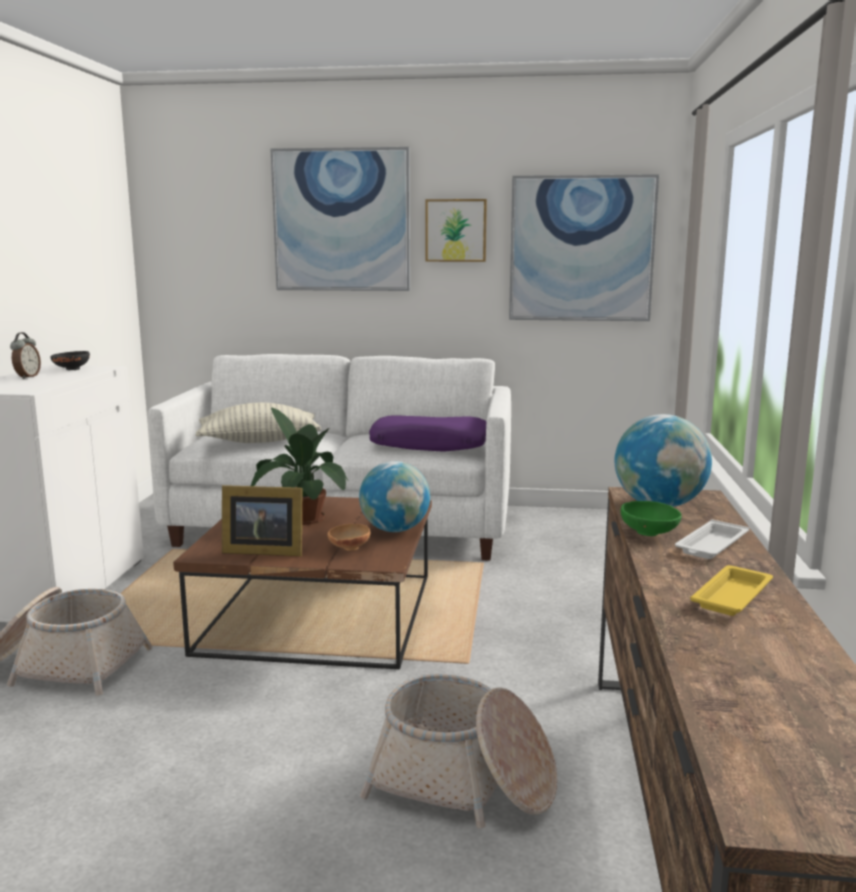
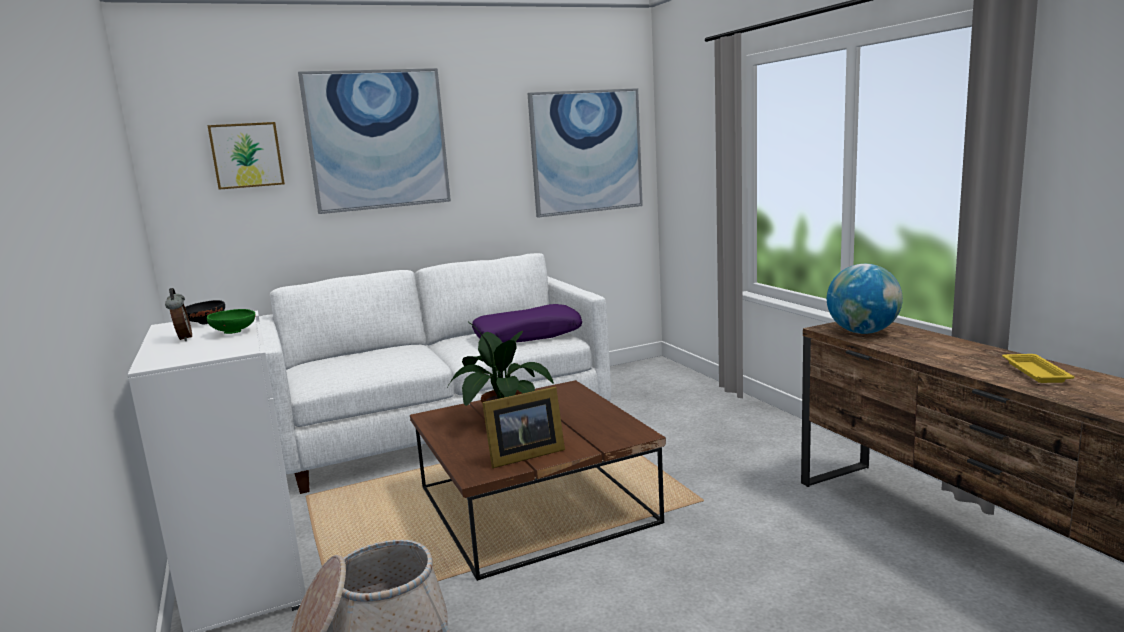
camera: 30 degrees left, 0 degrees up
(259, 441) = (371, 364): pillow -> none
(348, 548) = (589, 433): brown bowl -> none
(395, 530) = (595, 409): globe -> none
(456, 230) = (484, 143): picture -> picture (246, 155)
(463, 782) = (826, 580): basket -> none
(650, 534) = (906, 350): green bowl -> green bowl (234, 333)
(711, 546) = (951, 348): white tray -> none

